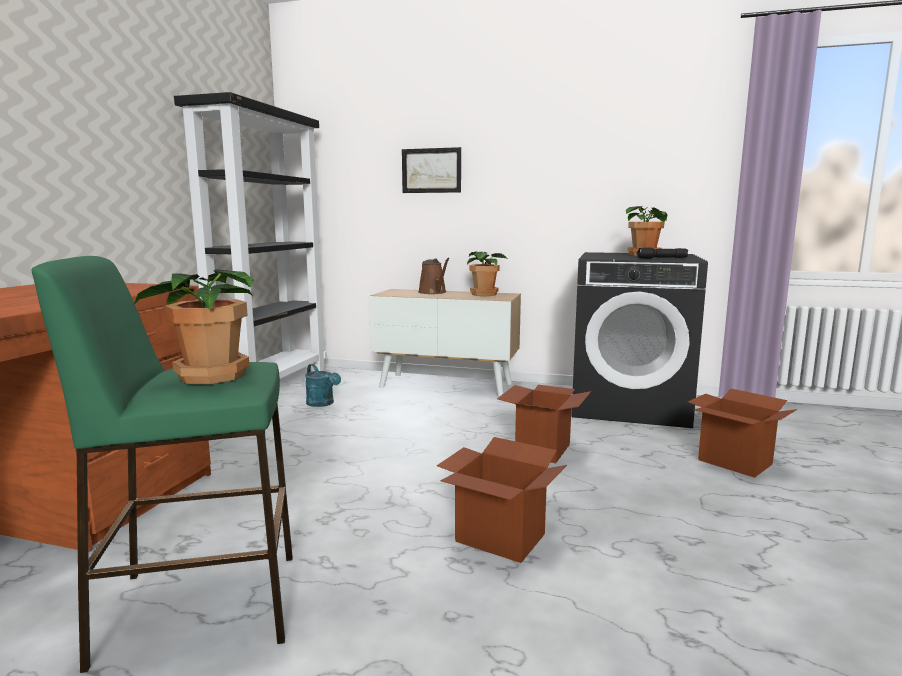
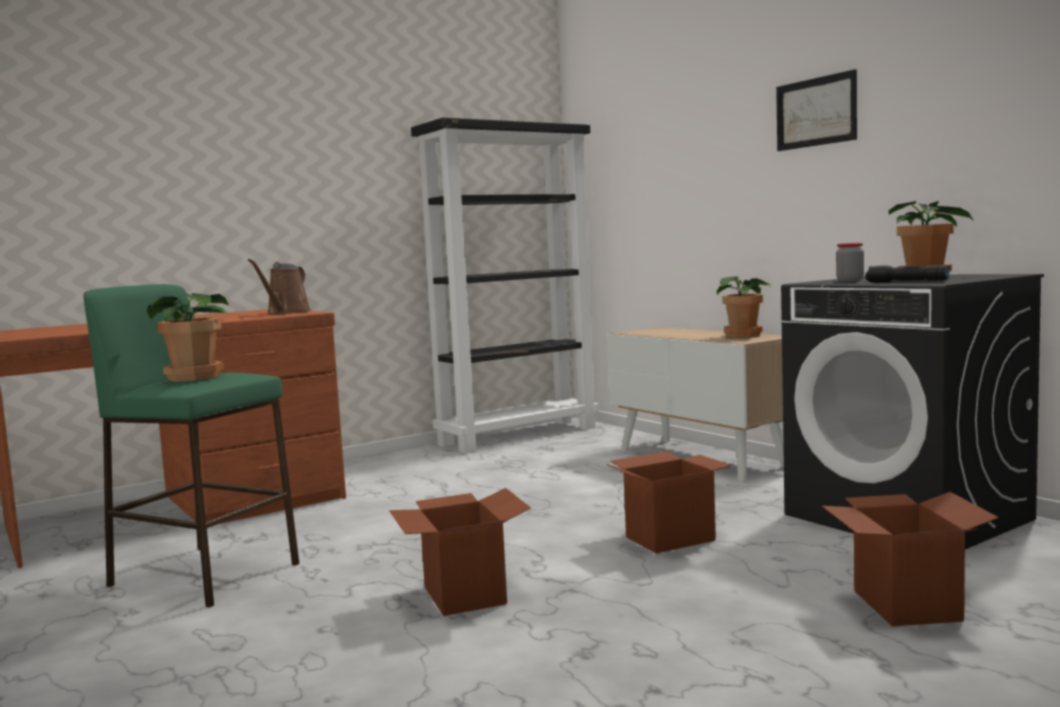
camera: 40 degrees right, 5 degrees down
(323, 404) = (533, 458): turquoise watering can -> none
(431, 170) = (701, 171): picture -> picture (816, 112)
(433, 292) = (690, 332): brown watering can -> brown watering can (286, 313)
(613, 257) = (850, 281): none -> jar

